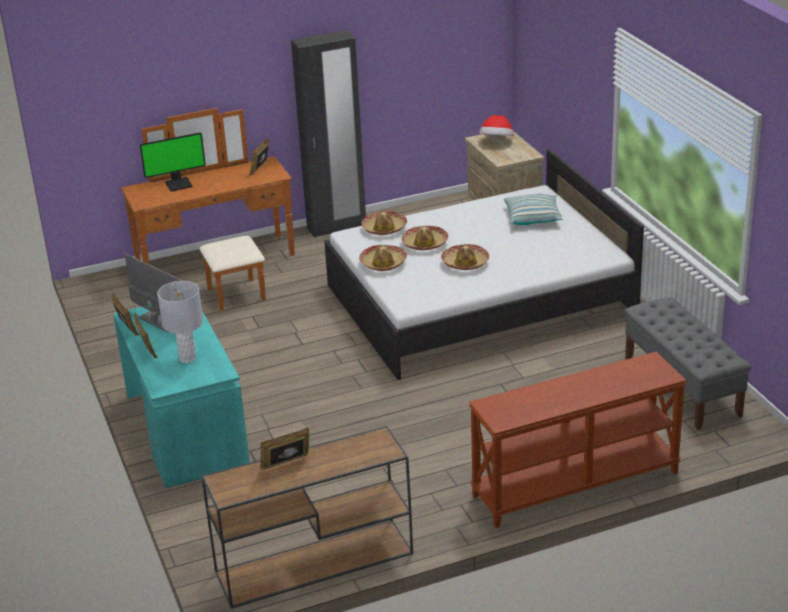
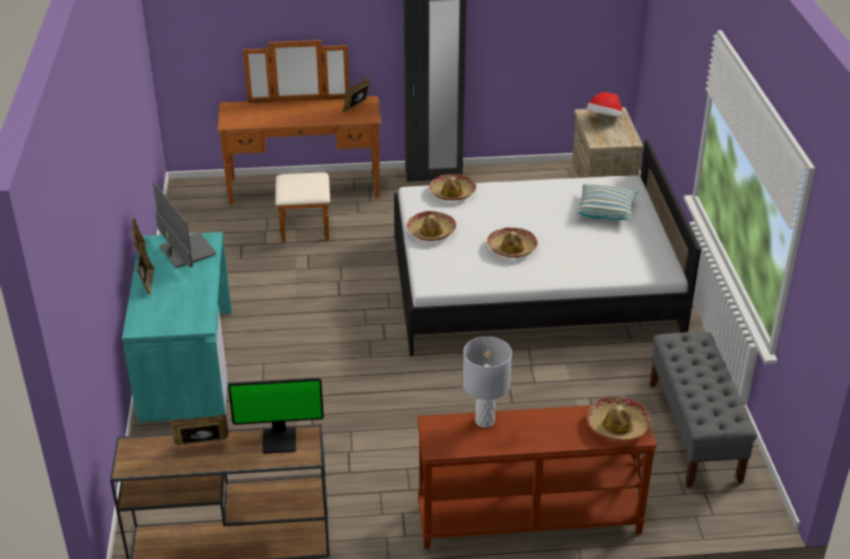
camera: 15 degrees right, 5 degrees up
(178, 184) = (273, 109): monitor -> monitor (280, 439)
(187, 359) = (178, 301): grey table lamp -> grey table lamp (484, 421)
(425, 243) = (483, 218): hat -> hat (618, 425)

